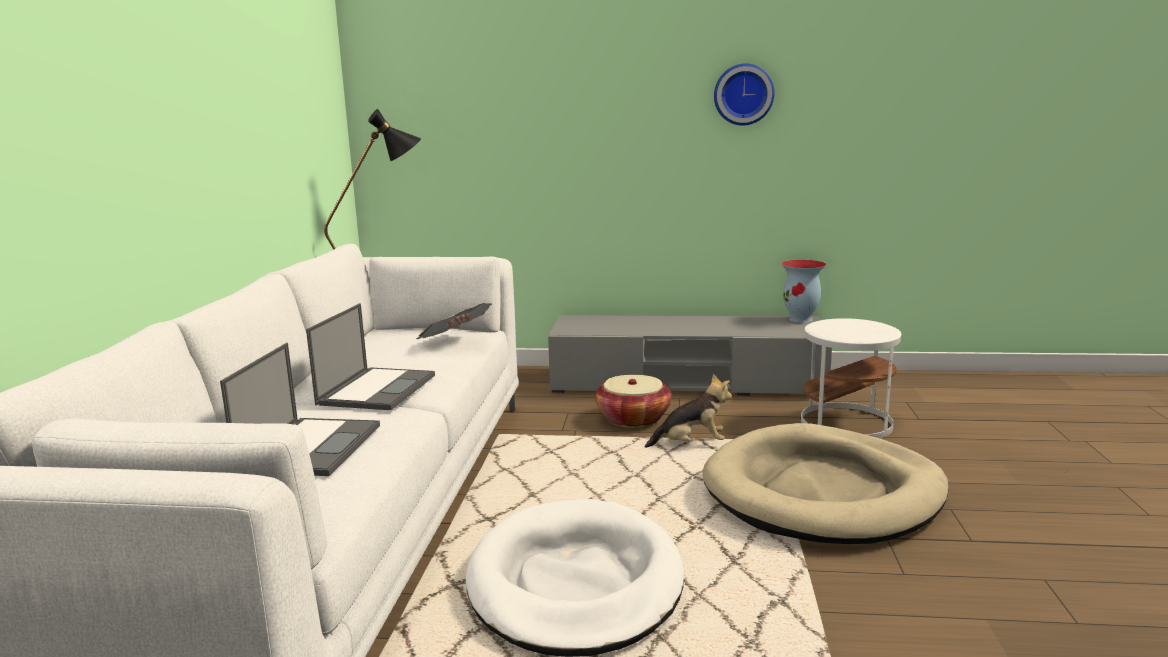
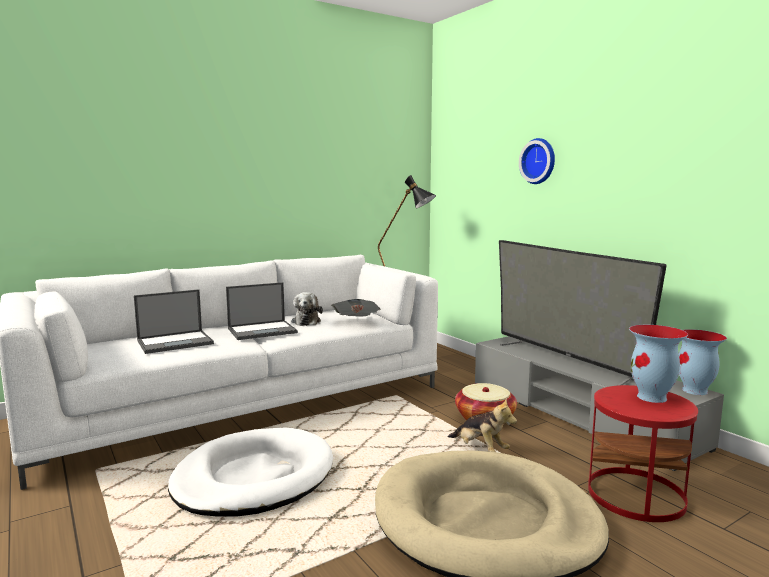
camera: 50 degrees right, 5 degrees down
(390, 361) = (306, 321): none -> plush toy
(666, 326) = (565, 360): none -> television
(743, 94) = (668, 166): wall clock -> wall clock (539, 161)
(846, 423) = (636, 495): white side table -> red side table
(851, 325) = (653, 397): none -> vase

